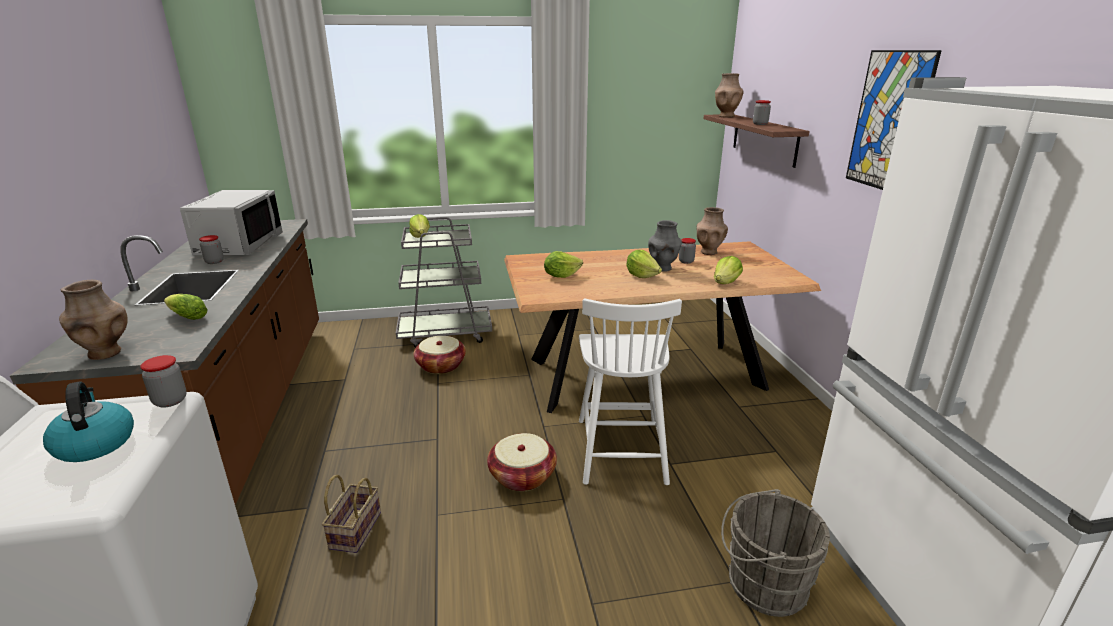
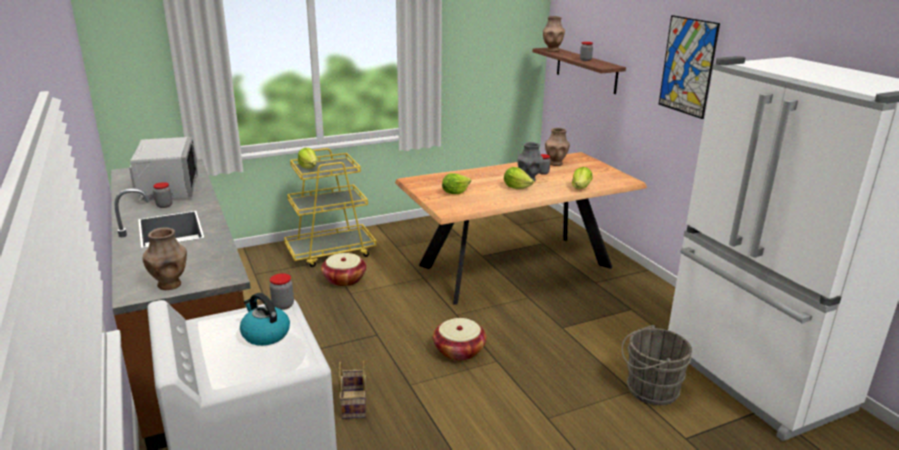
camera: 15 degrees left, 0 degrees up
(186, 317) = (200, 252): lettuce -> none
(446, 333) = (331, 252): grey cart -> yellow cart
(620, 449) = (522, 322): white chair -> none

